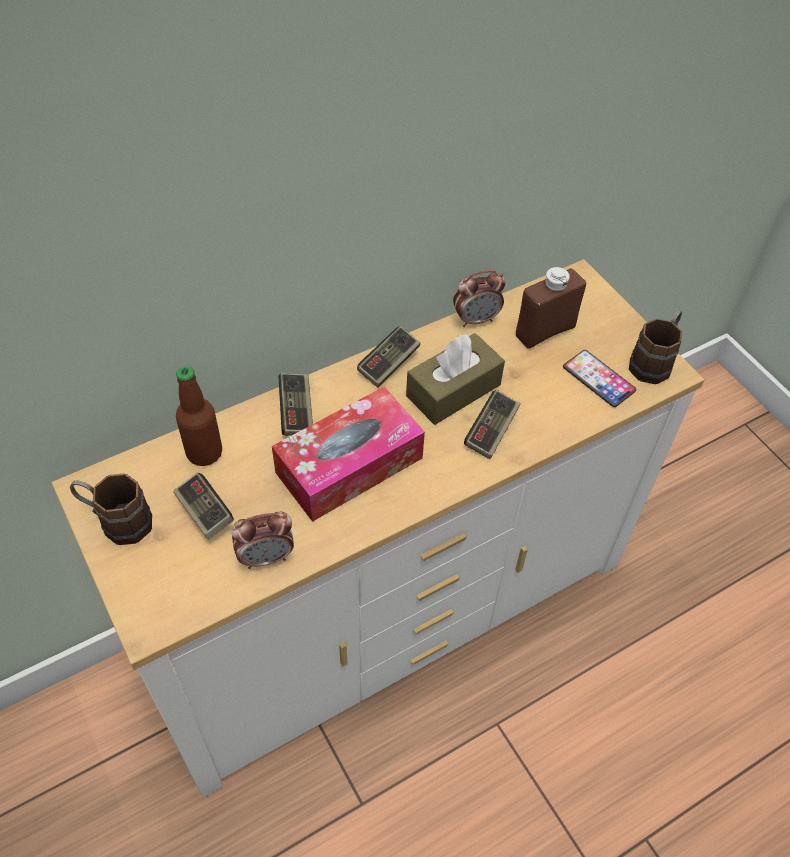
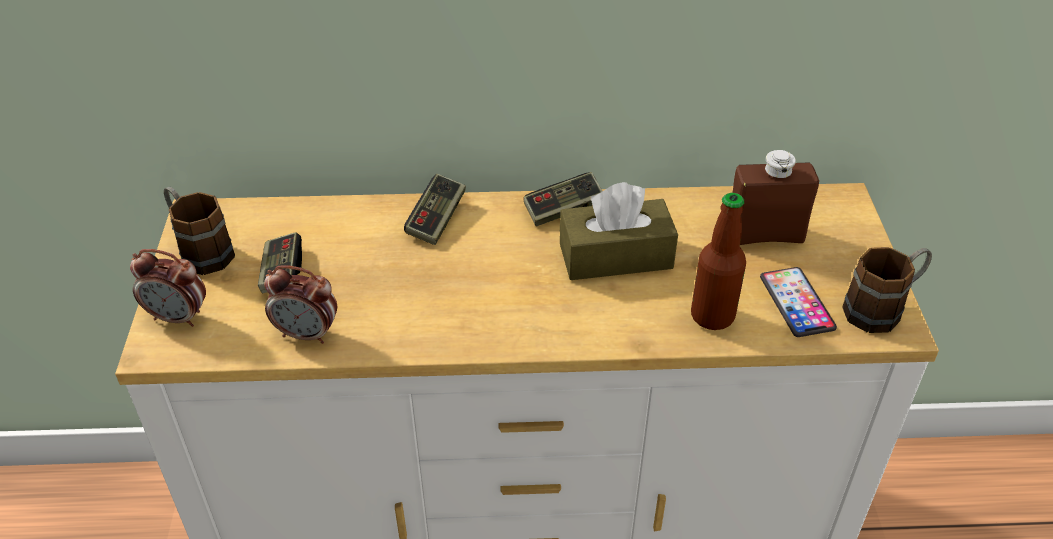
camera: 30 degrees right, 10 degrees down
(204, 452) = (322, 223): bottle -> bottle (712, 316)
(349, 465) = (452, 284): tissue box -> none
(476, 319) = (691, 200): alarm clock -> alarm clock (179, 317)
(491, 431) = (629, 309): game controller -> none

